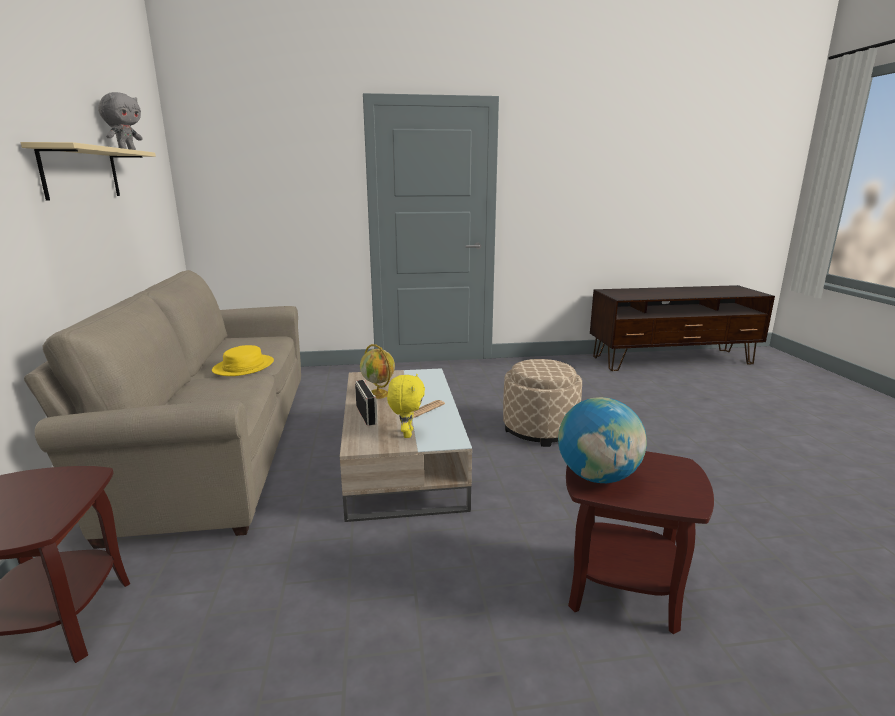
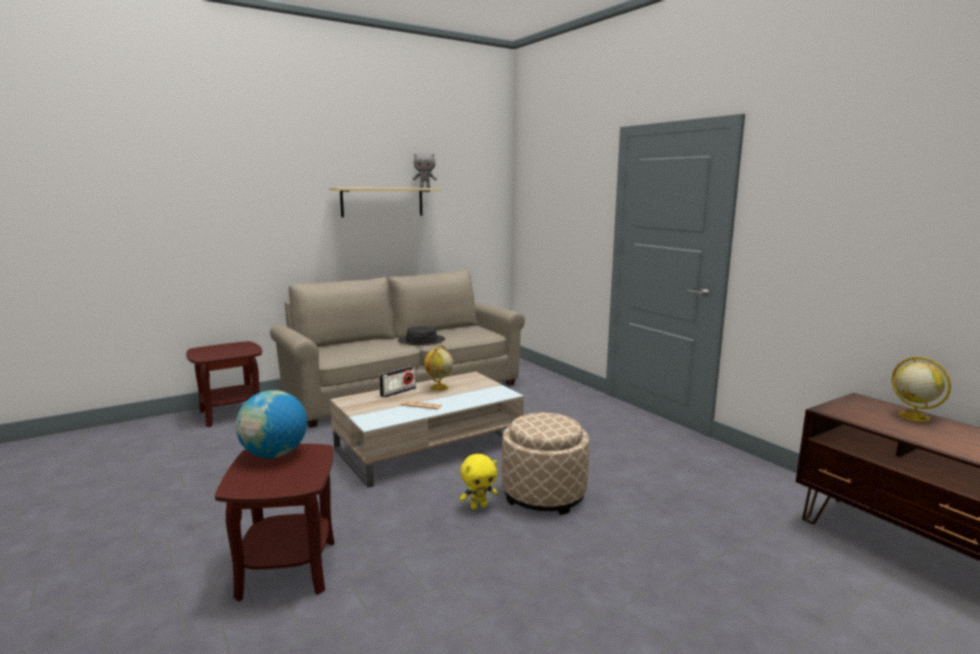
camera: 65 degrees right, 5 degrees down
(244, 367) = (421, 341): yellow hat -> black hat
(406, 434) = (373, 408): yellow plush toy -> yellow plush toy (478, 506)
(636, 290) = (912, 416): none -> globe

